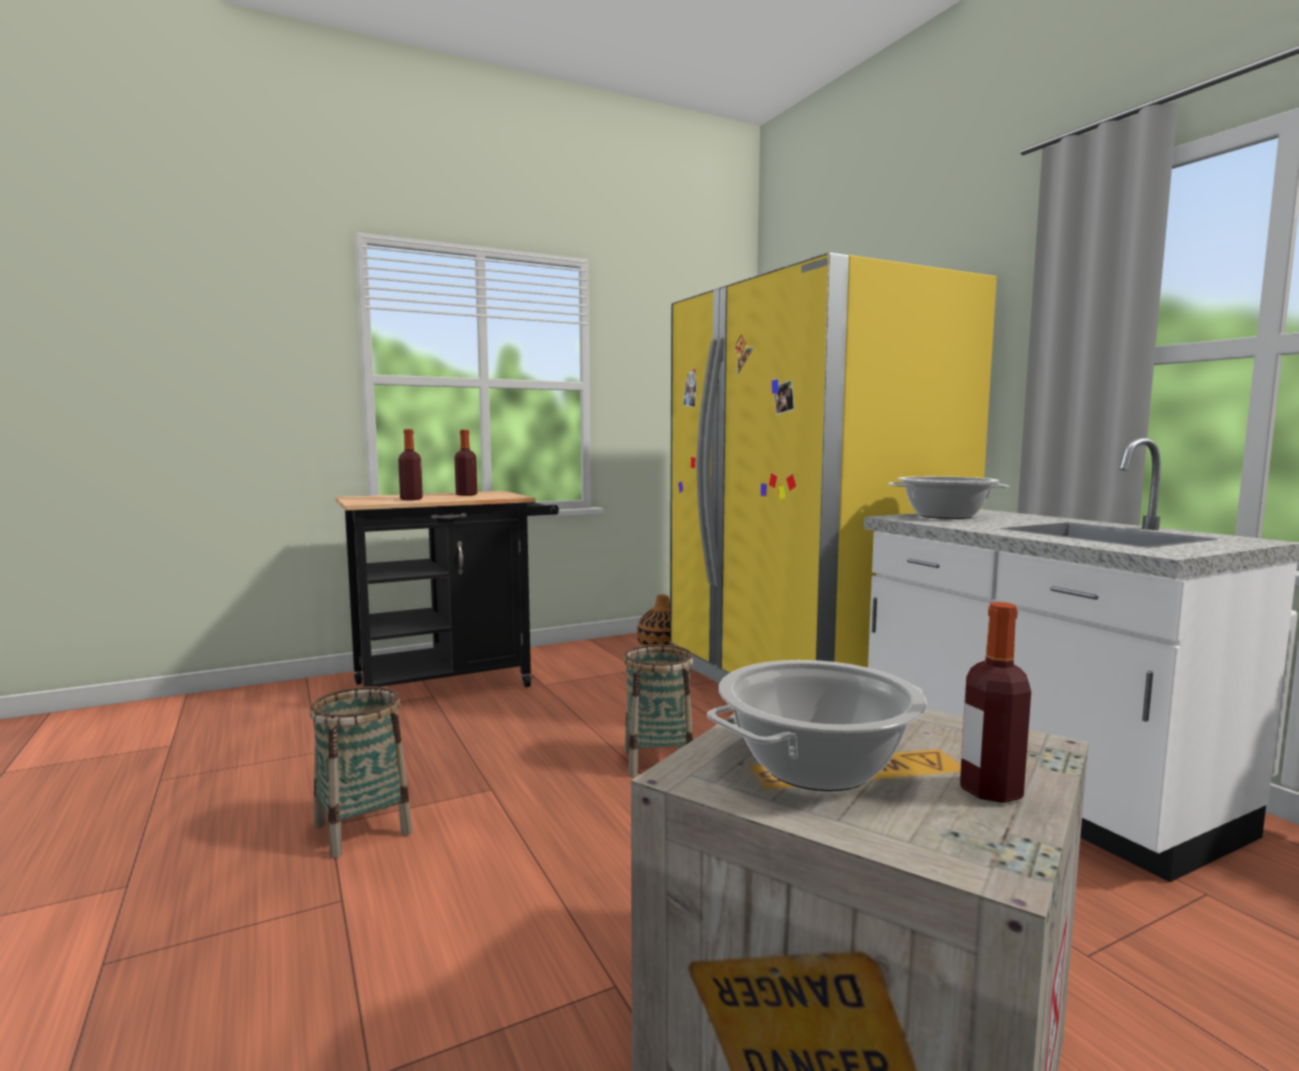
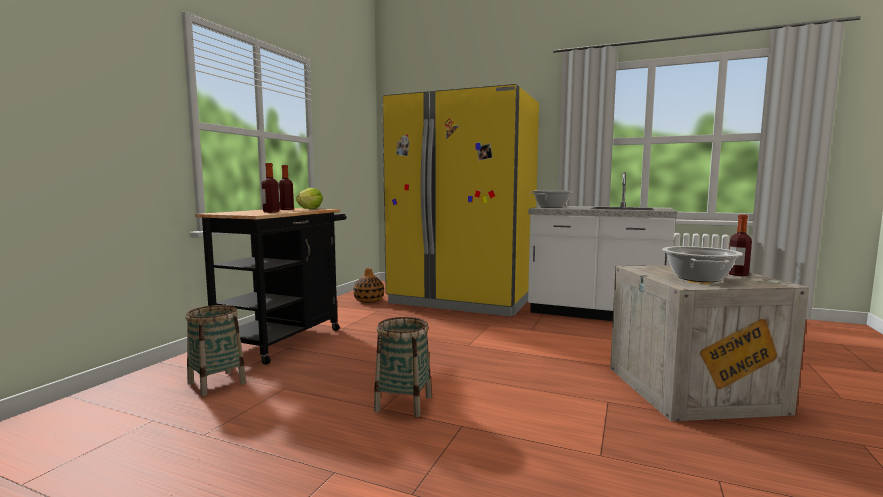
camera: 40 degrees left, 0 degrees up
(495, 496) = (310, 209): none -> lettuce
(658, 761) = (470, 340): basket -> basket (217, 383)

